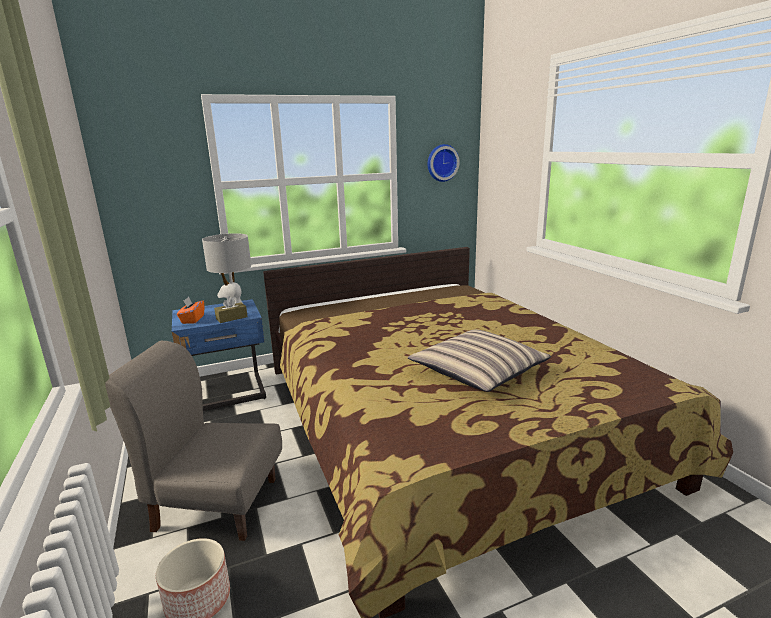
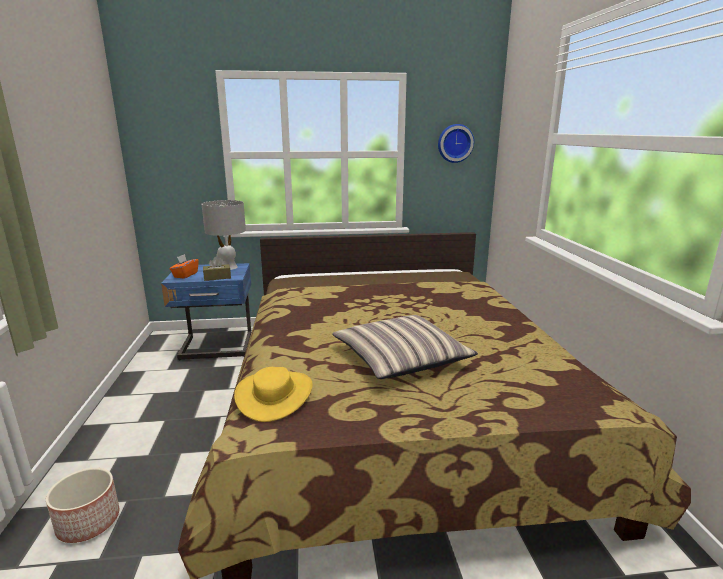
camera: 15 degrees right, 0 degrees up
(216, 503) = (151, 441): grey chair -> none
(391, 424) = (275, 395): none -> yellow hat

